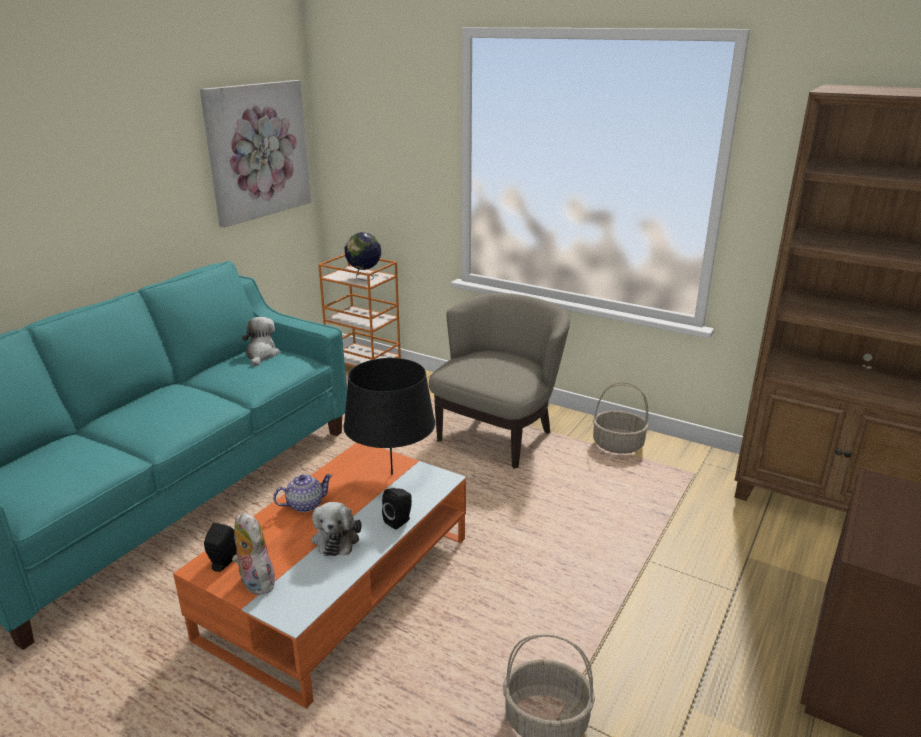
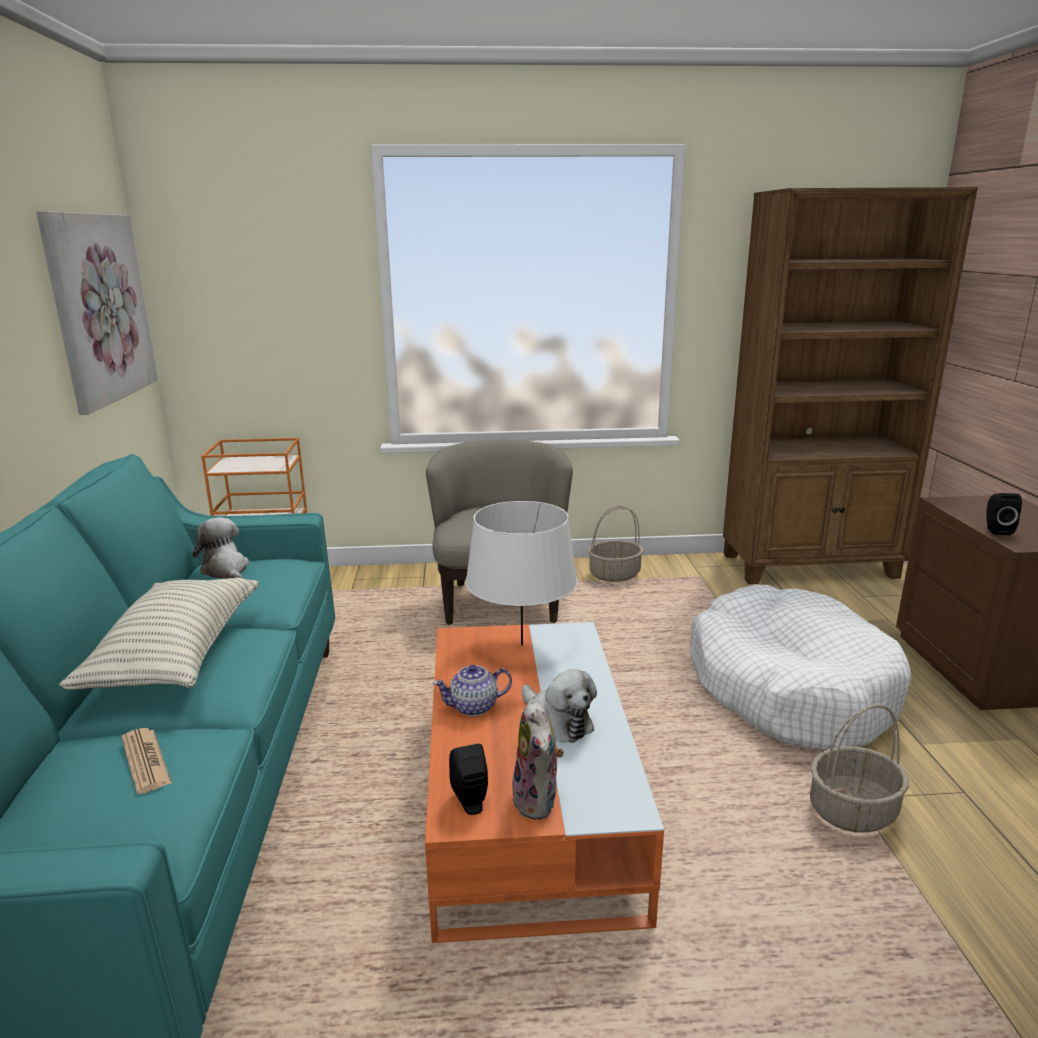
camera: 35 degrees left, 5 degrees down
(76, 461) = (145, 761): none -> newspaper
(165, 404) = (177, 655): none -> pillow
(254, 582) = (538, 801): plush toy -> plush toy turned 120 degrees counterclockwise
(304, 505) = (474, 707): teapot -> teapot turned 135 degrees counterclockwise
(364, 278) = (266, 464): globe -> none
(392, 474) = (521, 645): black table lamp -> white table lamp
(399, 521) = (594, 681): black speaker -> black speaker (996, 530)
(637, 603) = (789, 688): none -> white dog bed

